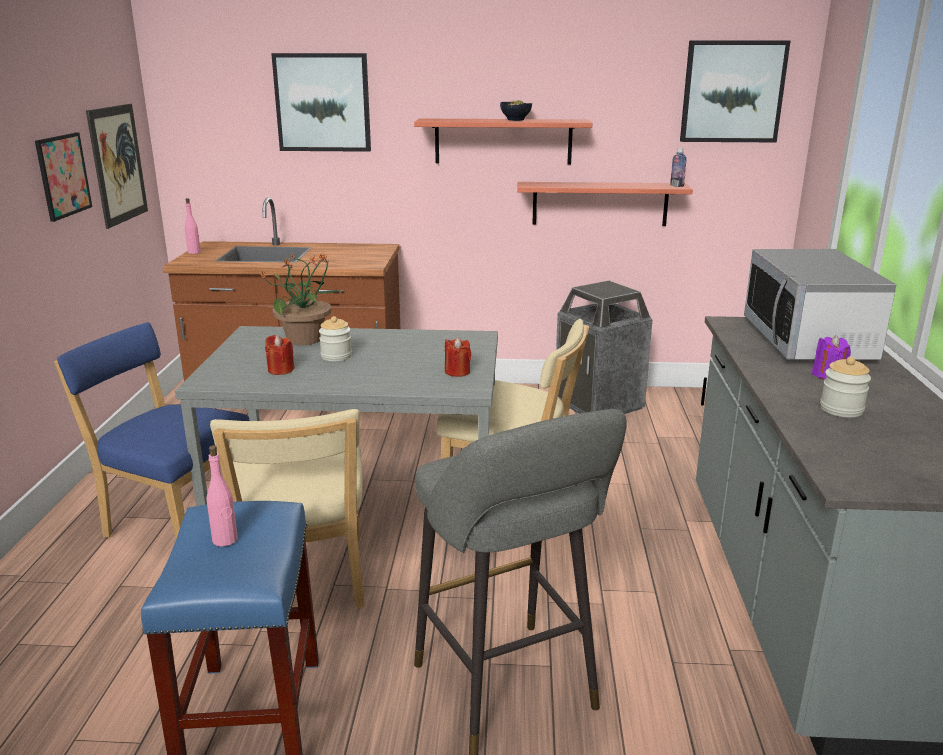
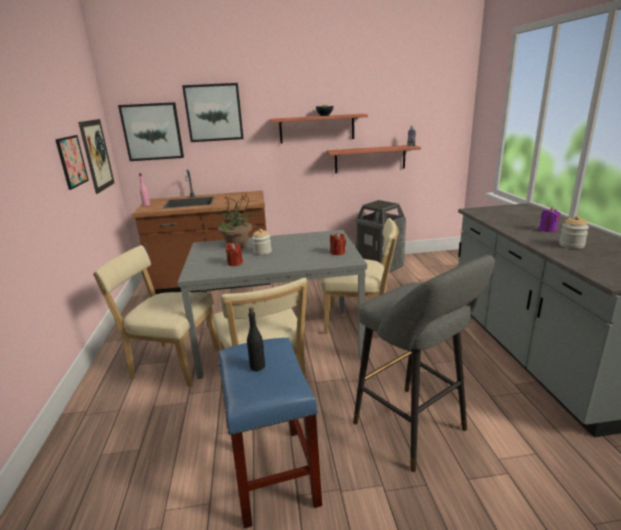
camera: 10 degrees left, 0 degrees up
(176, 523) = (172, 363): blue chair -> beige chair
(225, 540) = (257, 366): pink bottle -> black bottle
(732, 92) = (434, 94): picture -> picture (152, 132)
(807, 341) = (521, 215): microwave -> none

